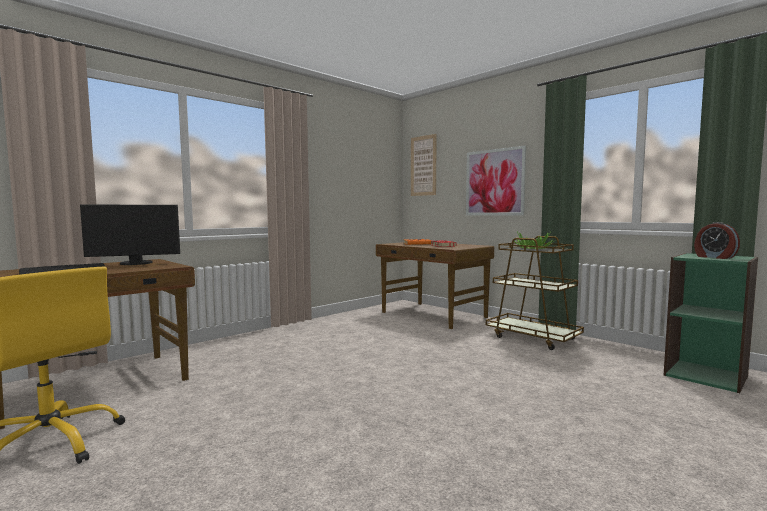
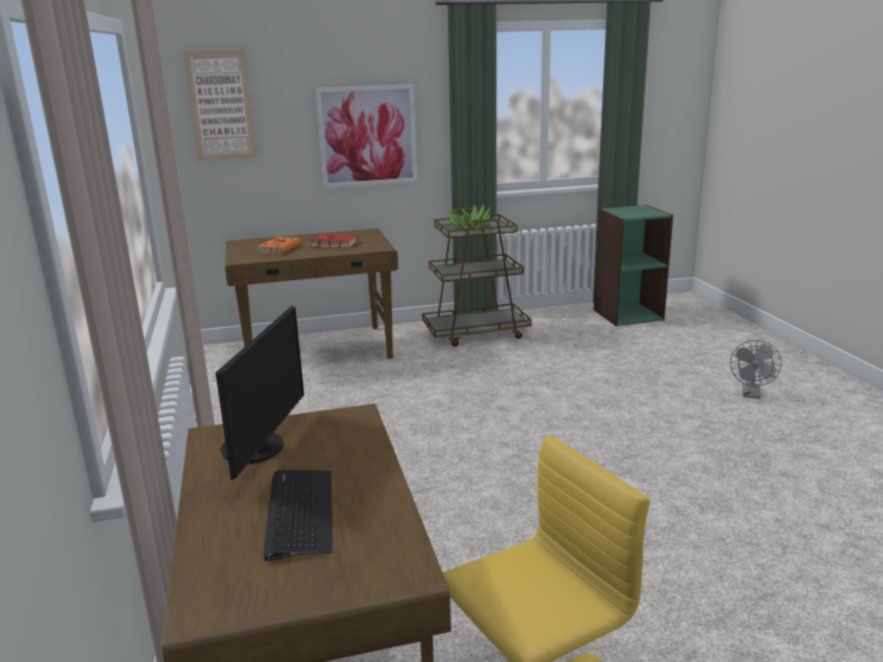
camera: 60 degrees left, 15 degrees up
(645, 471) = (751, 394): none -> grey fan
(714, 257) = (638, 212): alarm clock -> none

